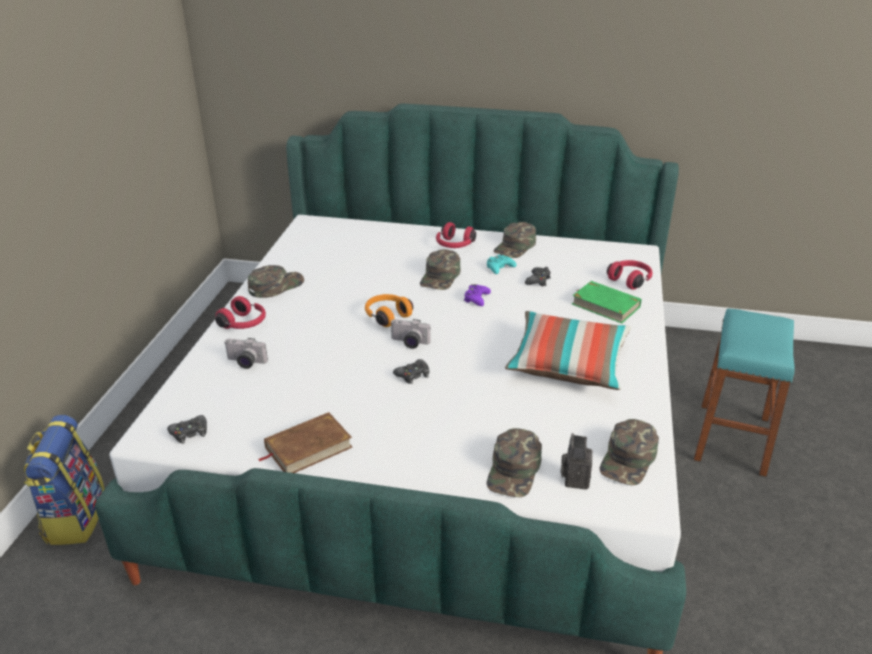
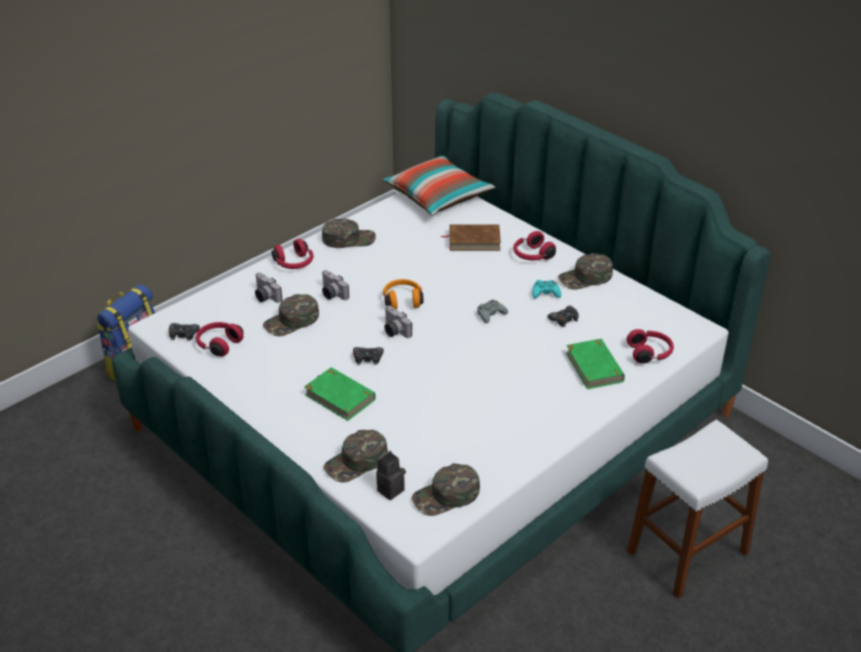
camera: 35 degrees right, 5 degrees up
(242, 426) = (218, 344): none -> red headphones
(308, 447) = (243, 379): brown book -> brown book (474, 240)
(312, 335) = (331, 294): none -> camera
(427, 419) = (340, 397): none -> green book
(440, 276) = (485, 282): green cap -> green cap (292, 321)
(476, 299) = (490, 314): purple game controller -> grey game controller
(568, 364) = (495, 403): pillow -> pillow (438, 197)
(732, 439) = (687, 552): turquoise stool -> white stool

